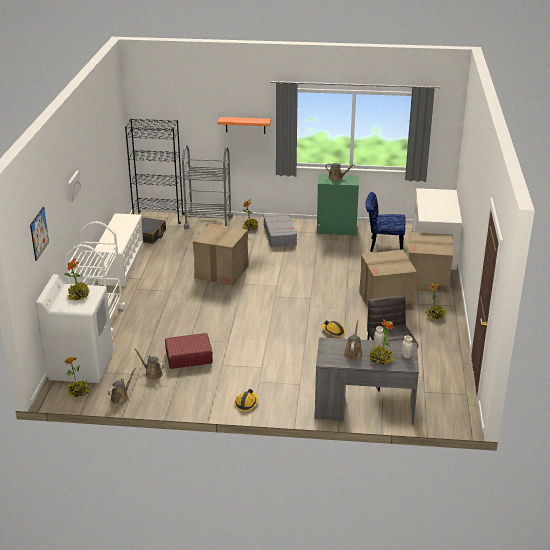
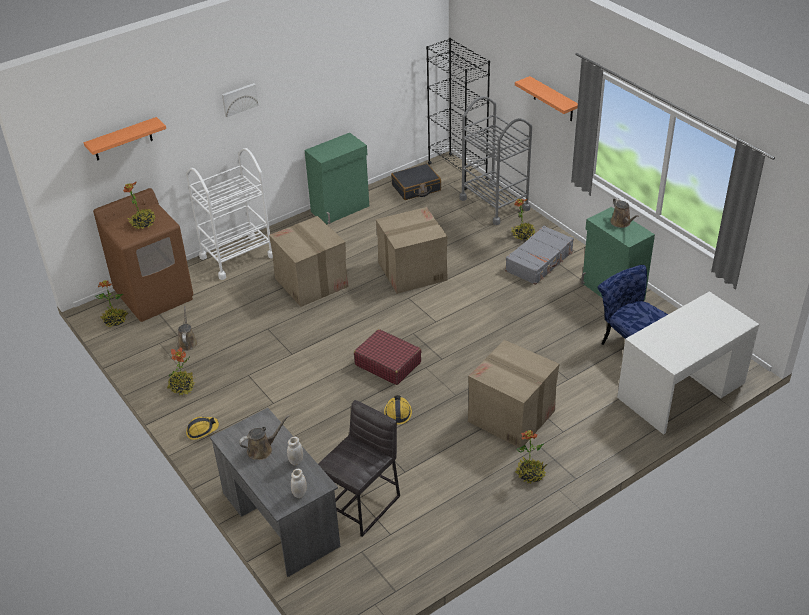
camera: 50 degrees right, 10 degrees up
(39, 233) = (122, 139): picture -> orange shelf
(81, 366) = (155, 295): white washing machine -> brown washing machine
(121, 265) = (341, 209): white shoe rack -> green cabinet
(121, 397) = (132, 348): brown watering can -> none
(188, 357) = (238, 346): red suitcase -> red suitcase (388, 363)
(380, 360) = (271, 477): potted plant -> potted plant (182, 387)
(428, 280) = (602, 424): cardboard box -> cardboard box (311, 282)

